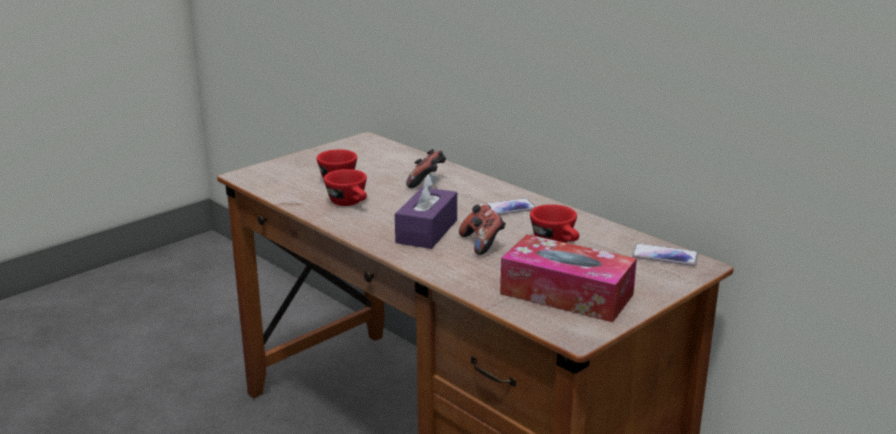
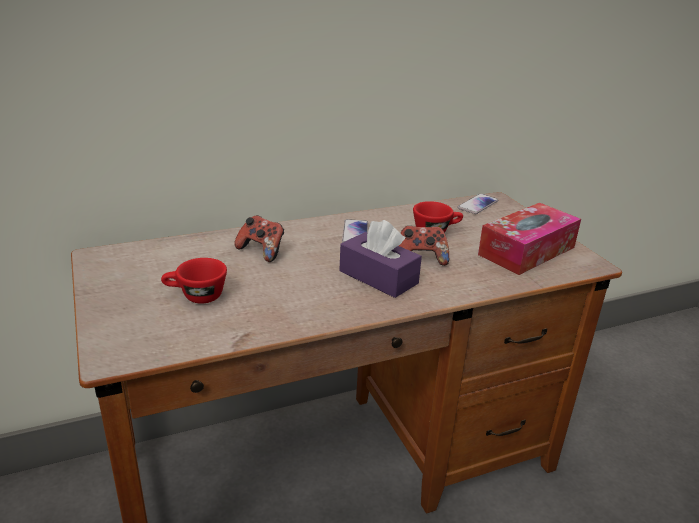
camera: 70 degrees left, 5 degrees up
(350, 203) = (278, 302): red cup -> none

